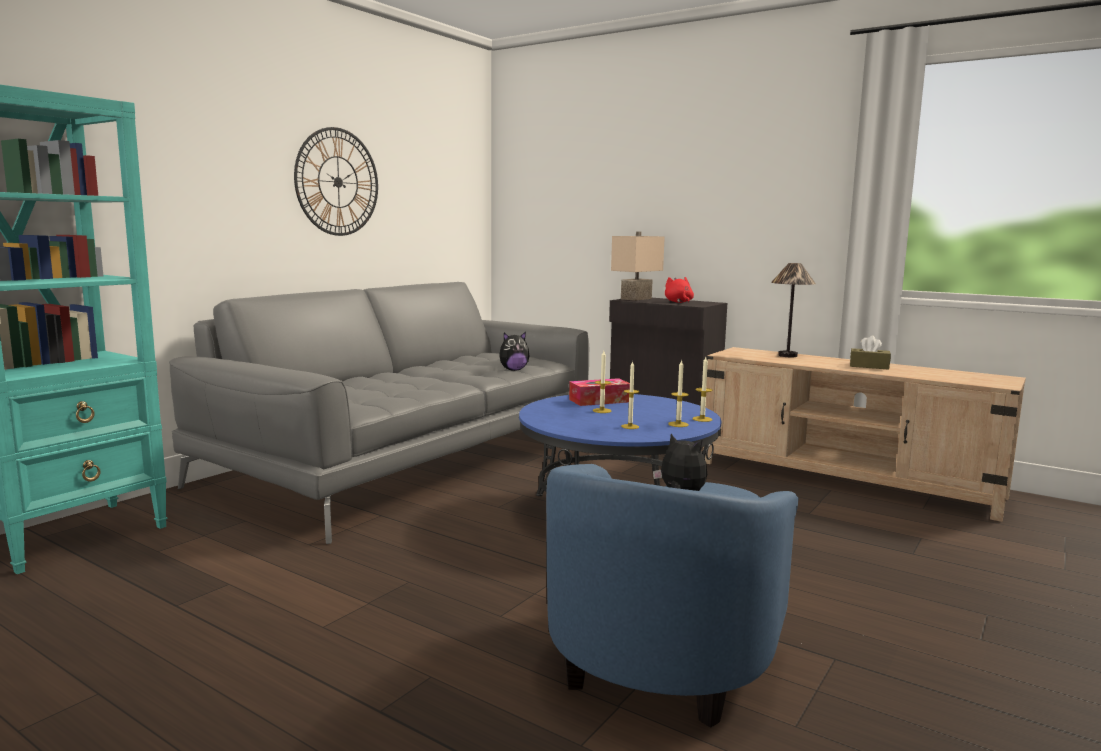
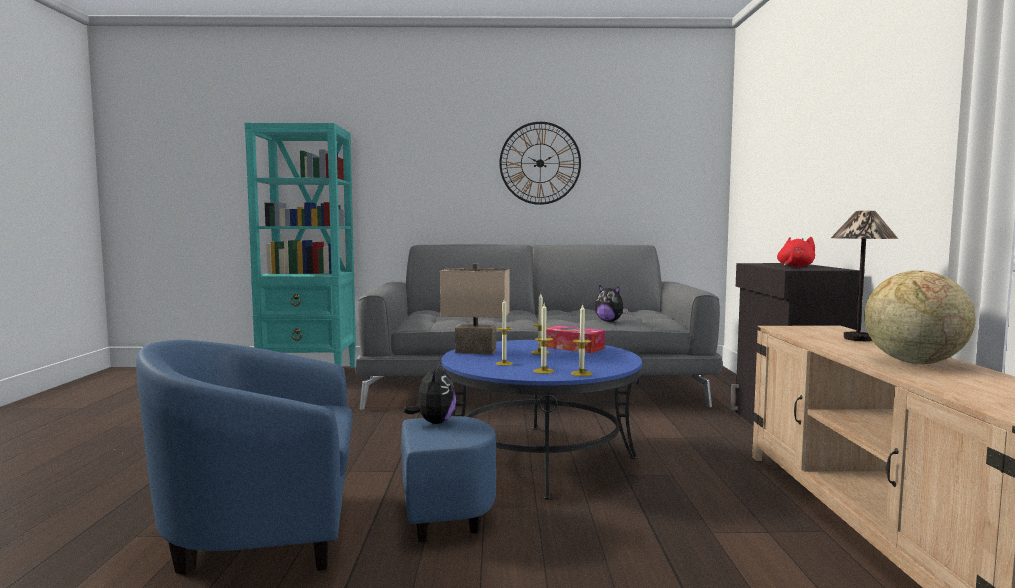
camera: 55 degrees right, 5 degrees down
(637, 299) = (773, 263): beige table lamp -> beige table lamp (474, 351)
(869, 366) = (913, 362): brown tissue box -> globe

